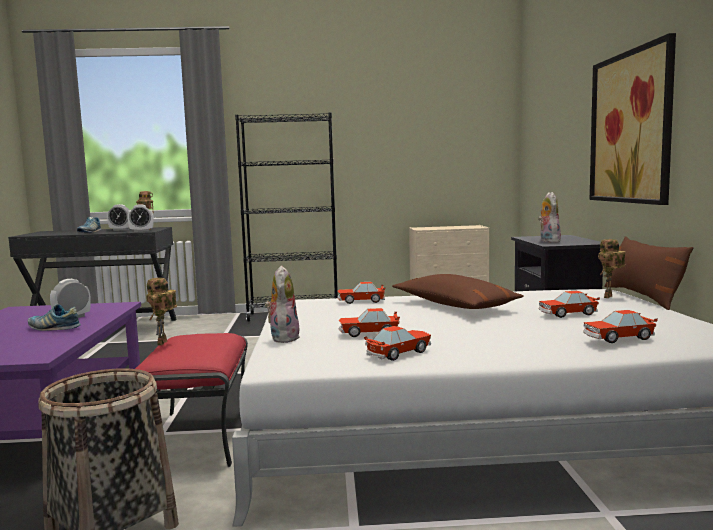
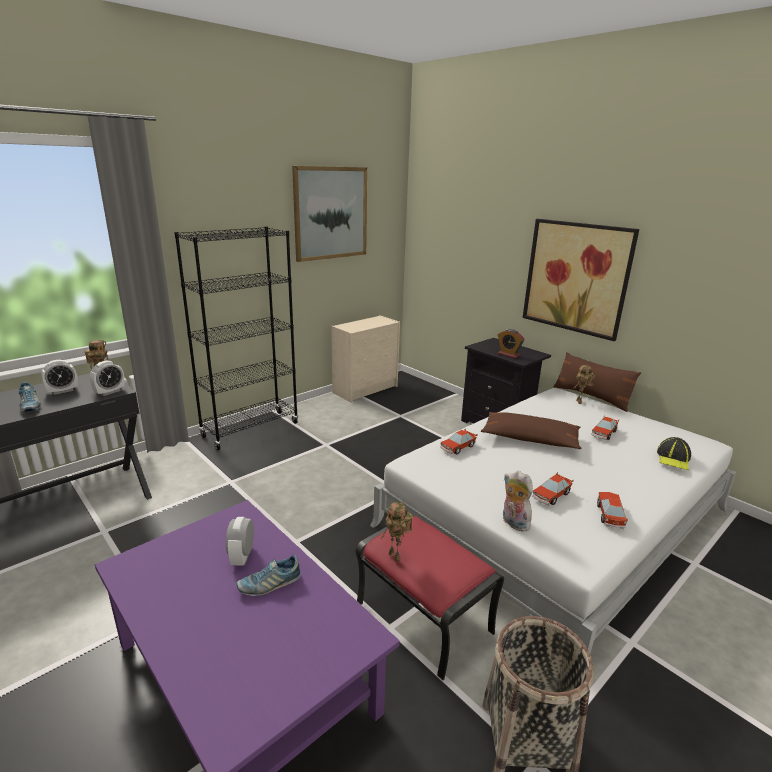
camera: 40 degrees left, 15 degrees up
(410, 107) = (330, 213): none -> picture
(548, 241) = (508, 355): plush toy -> alarm clock
(618, 338) = (673, 458): toy car -> cap

